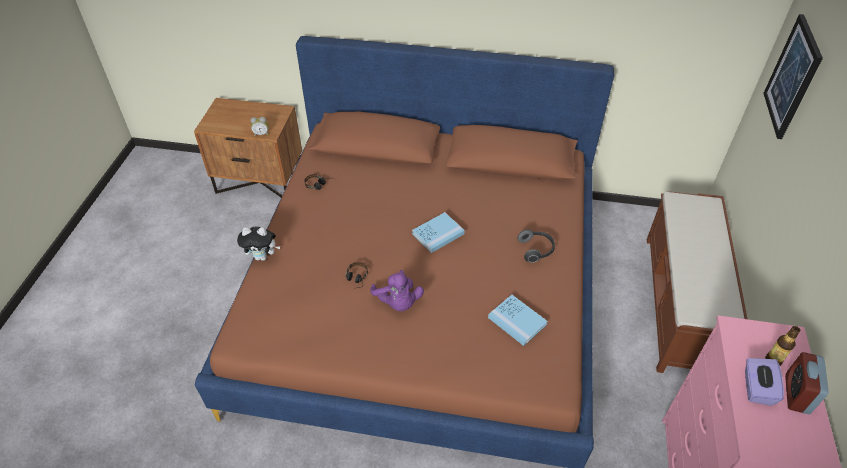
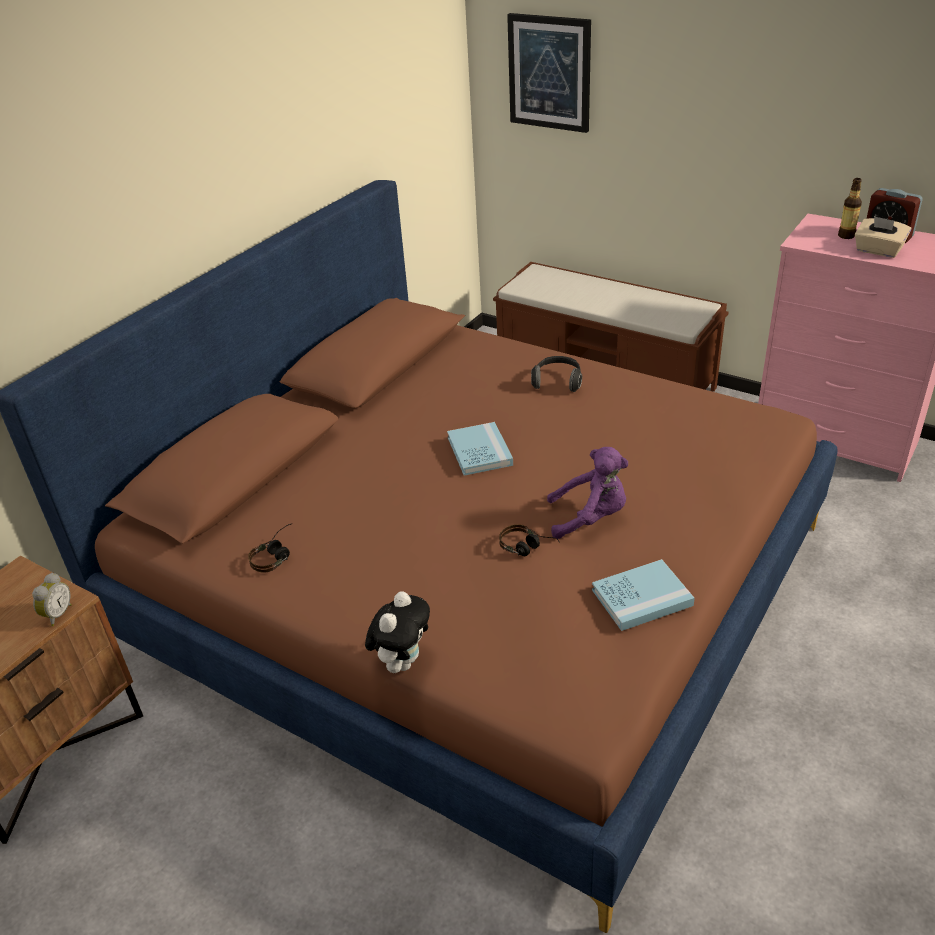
camera: 65 degrees left, 10 degrees down
(517, 321) = (670, 423): blue book -> blue book (642, 598)
(756, 388) = (878, 251): purple tissue box -> beige tissue box

